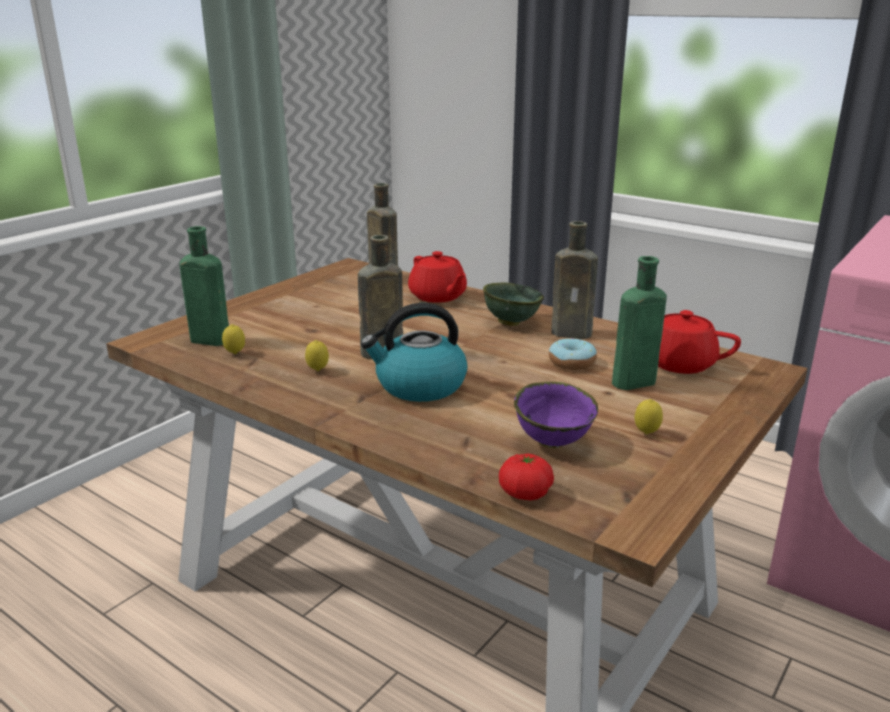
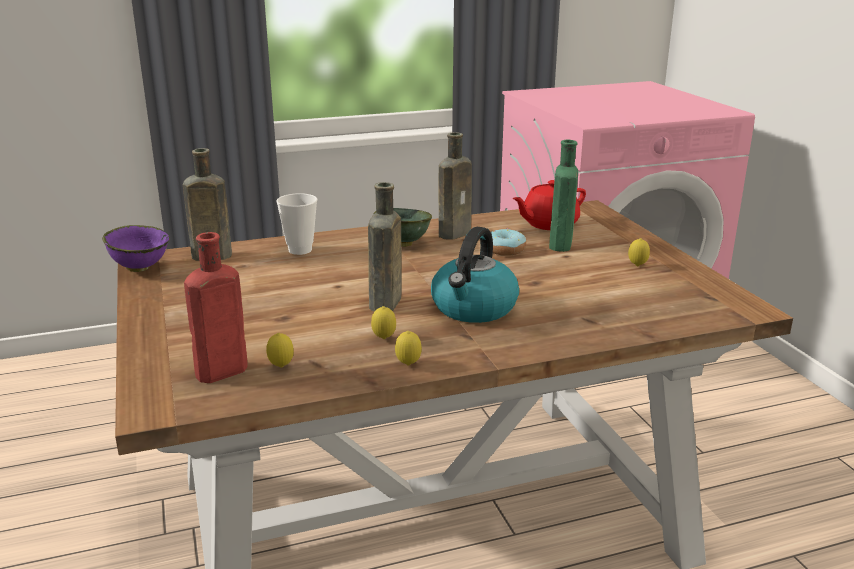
camera: 55 degrees left, 0 degrees up
(207, 340) = (218, 373): green bottle -> red bottle
(283, 392) = (408, 365): none -> lemon
(438, 296) = (300, 250): red teapot -> cup
(525, 493) = (682, 324): tomato -> none
(554, 442) = (620, 294): purple bowl -> purple bowl (140, 268)

